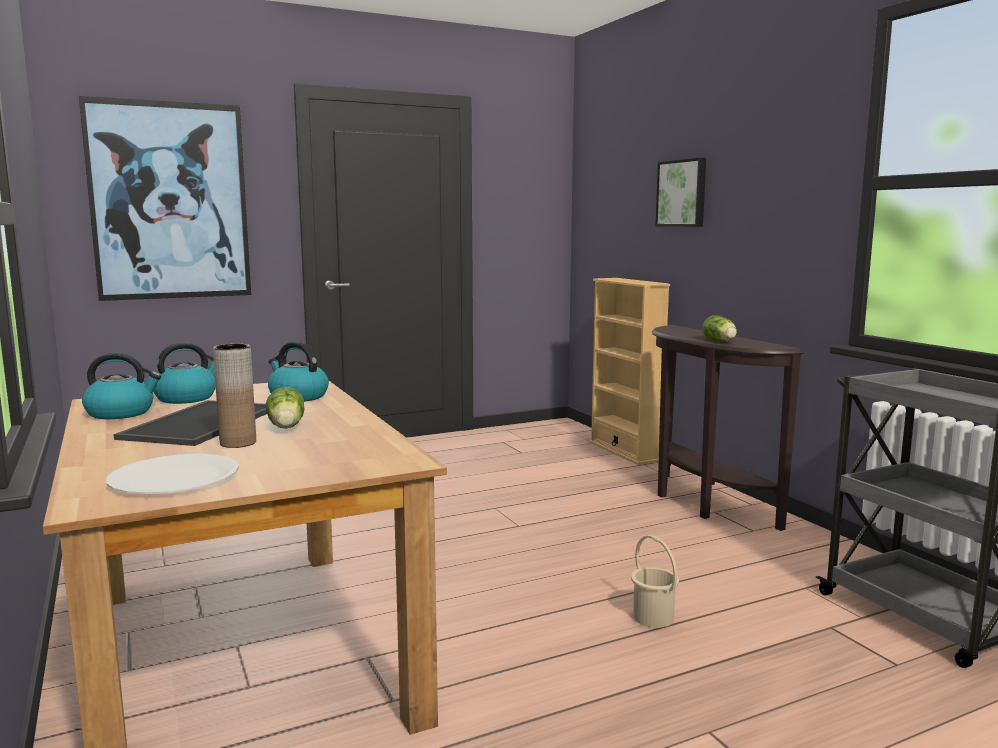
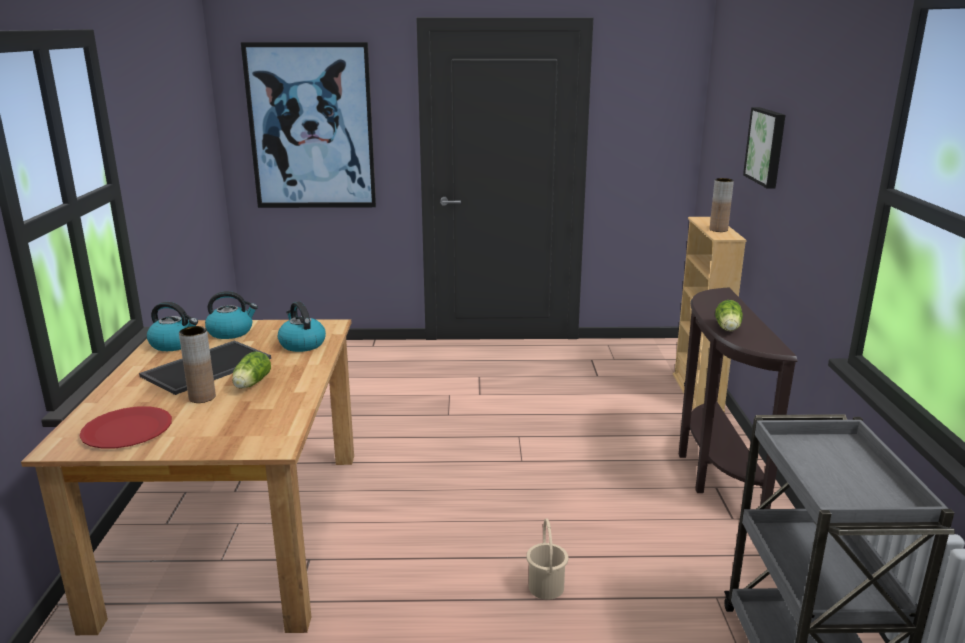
camera: 25 degrees right, 10 degrees up
(174, 478) = (127, 430): white plate -> red plate
(636, 281) = (718, 230): none -> brown vase

